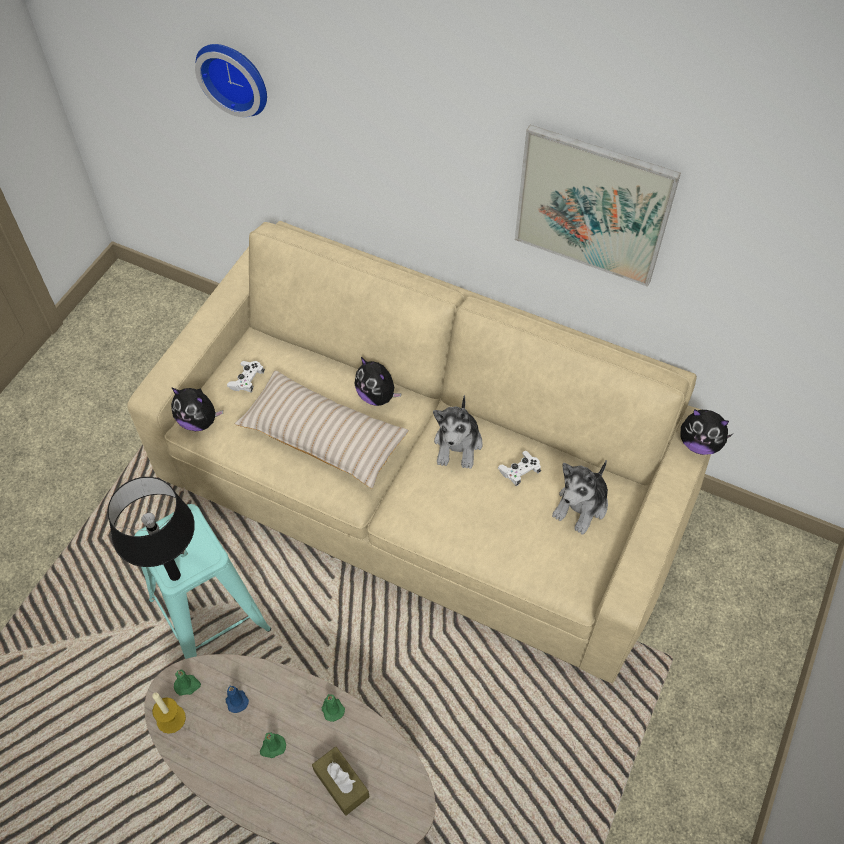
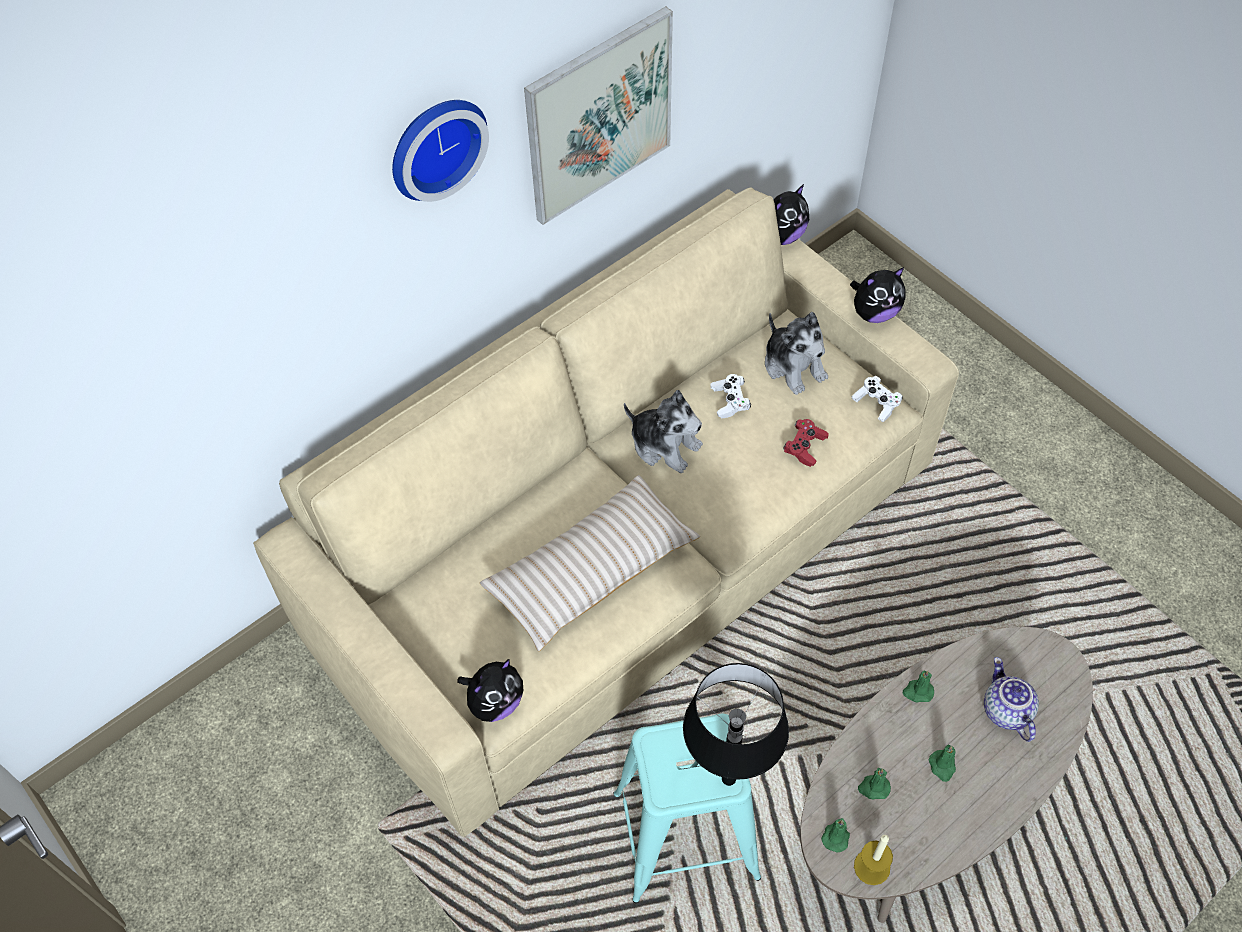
camera: 65 degrees left, 0 degrees up
(235, 76) = (171, 358): wall clock -> wall clock (434, 145)
(236, 700) = (873, 788): blue candle -> green candle
(247, 380) = (464, 626): white game controller -> white game controller (876, 403)
(341, 783) = (1005, 710): brown tissue box -> teapot
(377, 396) = (558, 499): plush toy -> plush toy (874, 313)
(502, 539) = (804, 447): none -> red game controller

